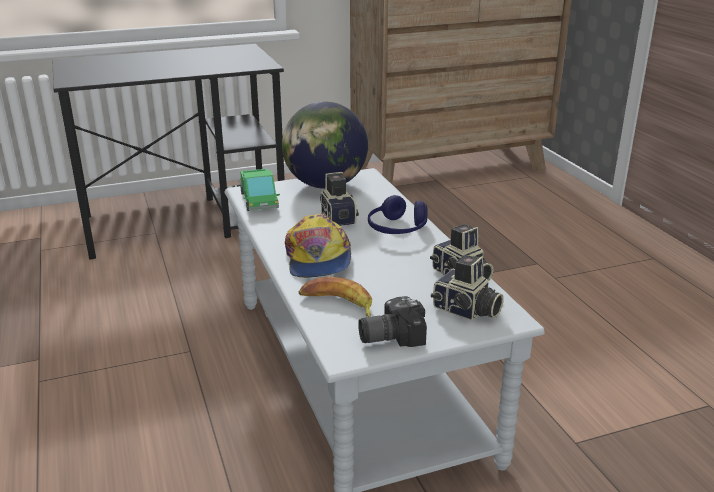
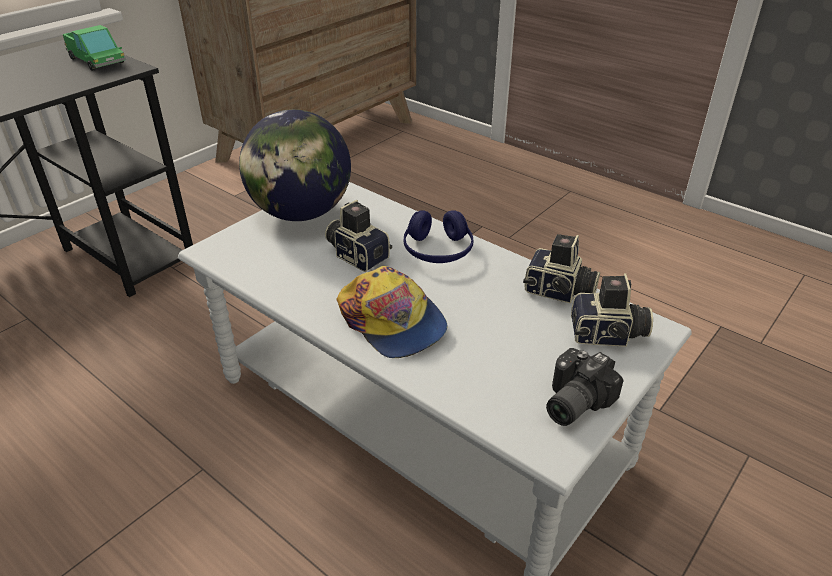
camera: 30 degrees left, 10 degrees up
(259, 200) = (241, 258): toy truck -> toy truck (97, 60)
(337, 304) = (477, 379): banana -> none

